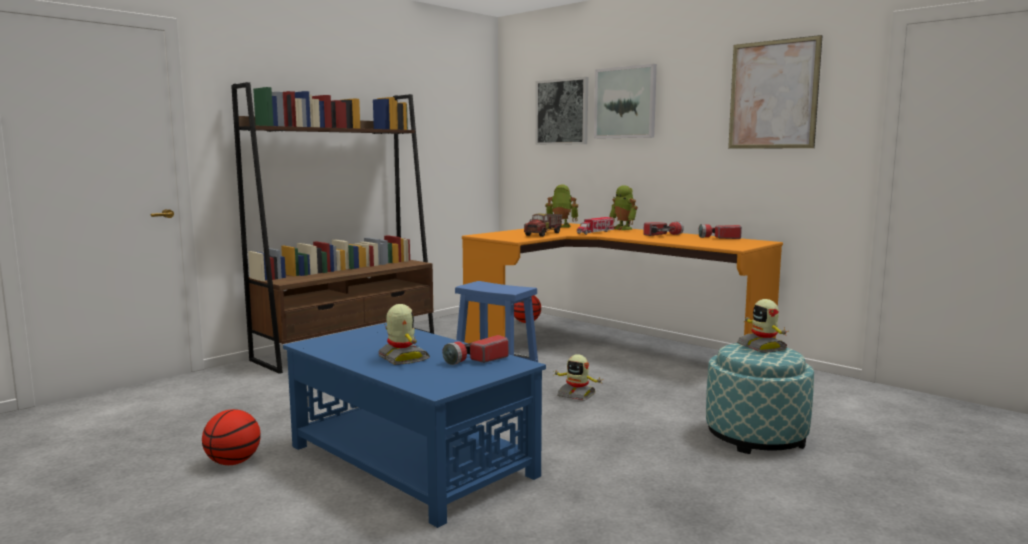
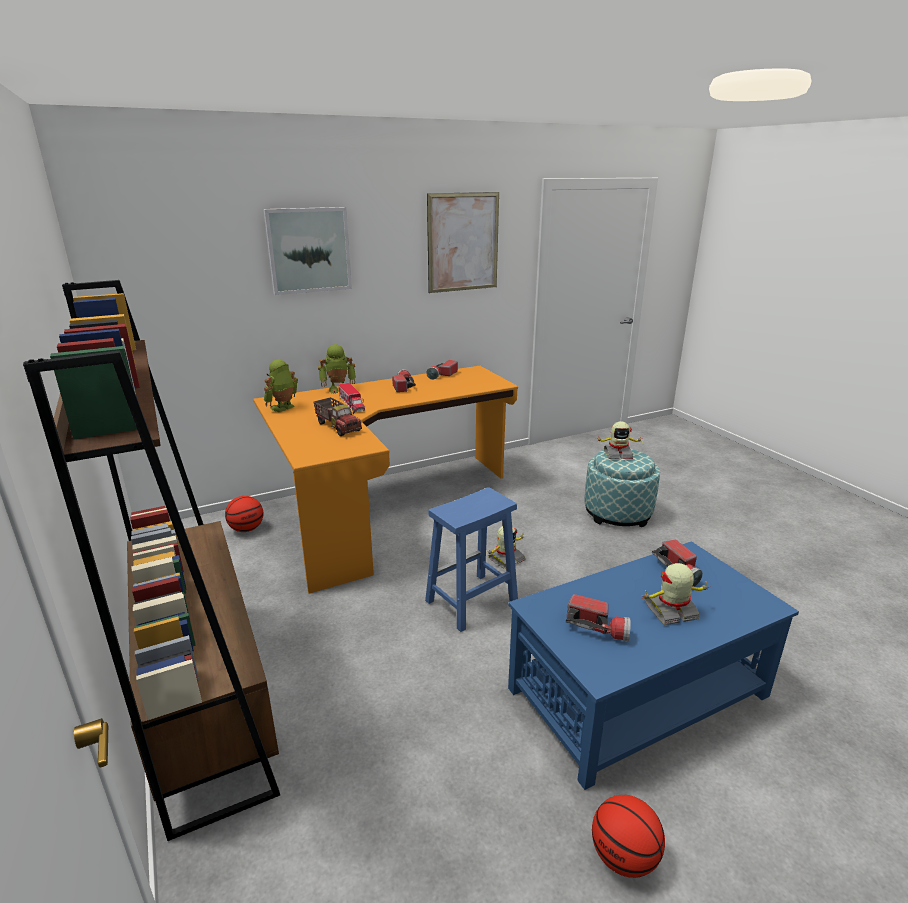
camera: 70 degrees left, 15 degrees up
(367, 341) = (597, 627): none -> flashlight
(562, 112) = (211, 263): picture -> none

